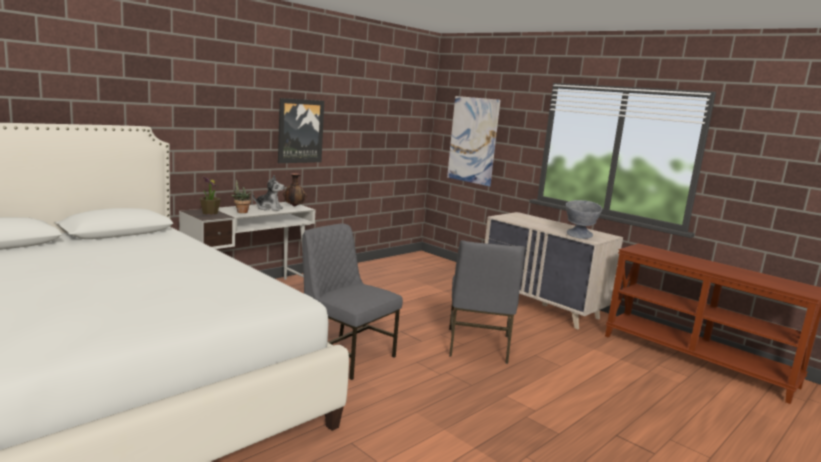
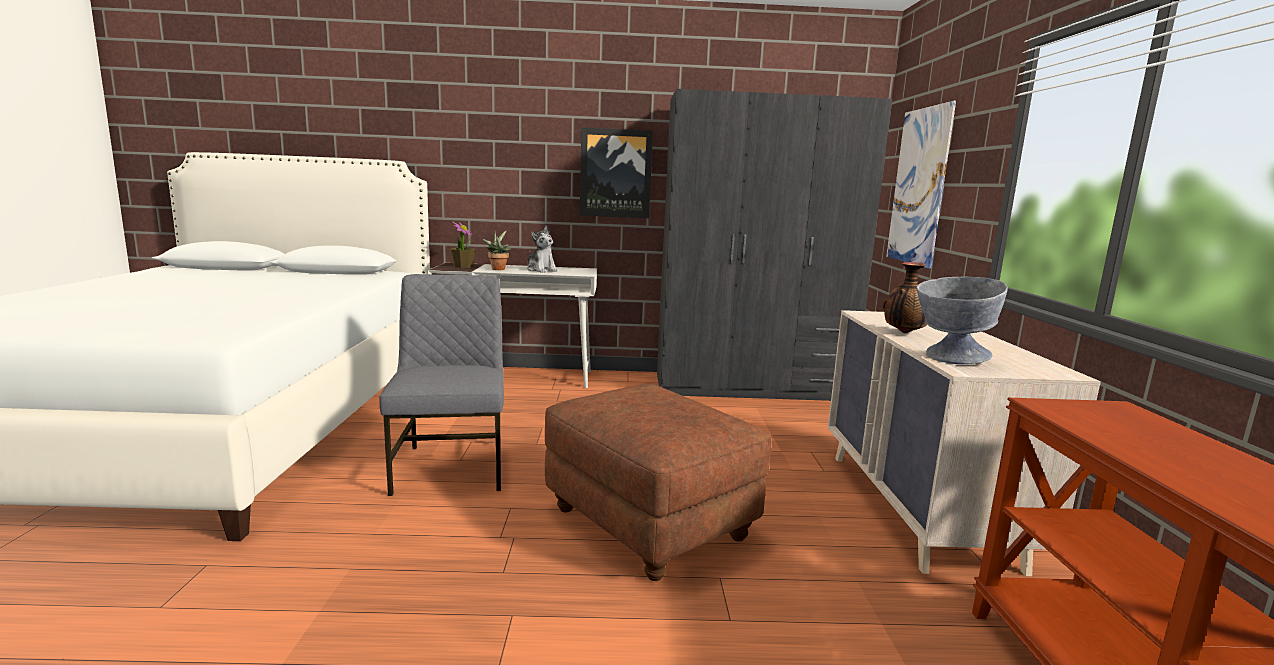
camera: 45 degrees right, 0 degrees up
(294, 206) = (580, 271): vase -> vase (903, 333)
(388, 267) = (751, 387): none -> grey wardrobe
(478, 346) = (648, 523): grey chair -> brown ottoman

